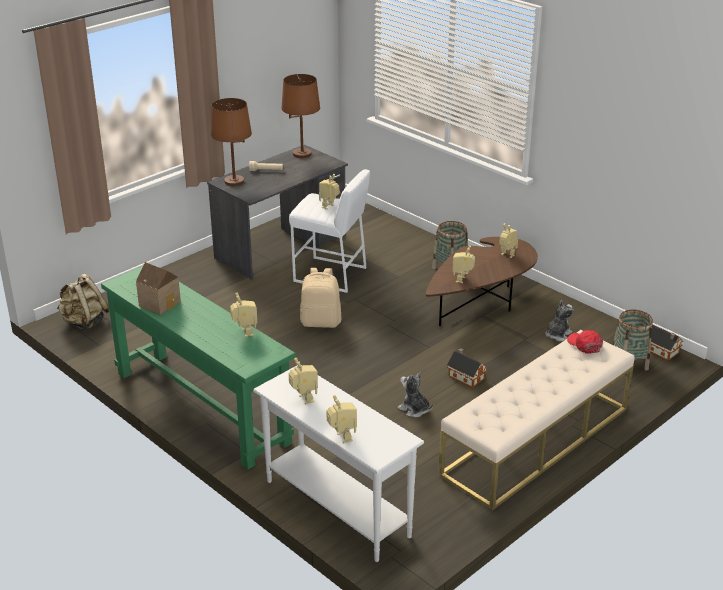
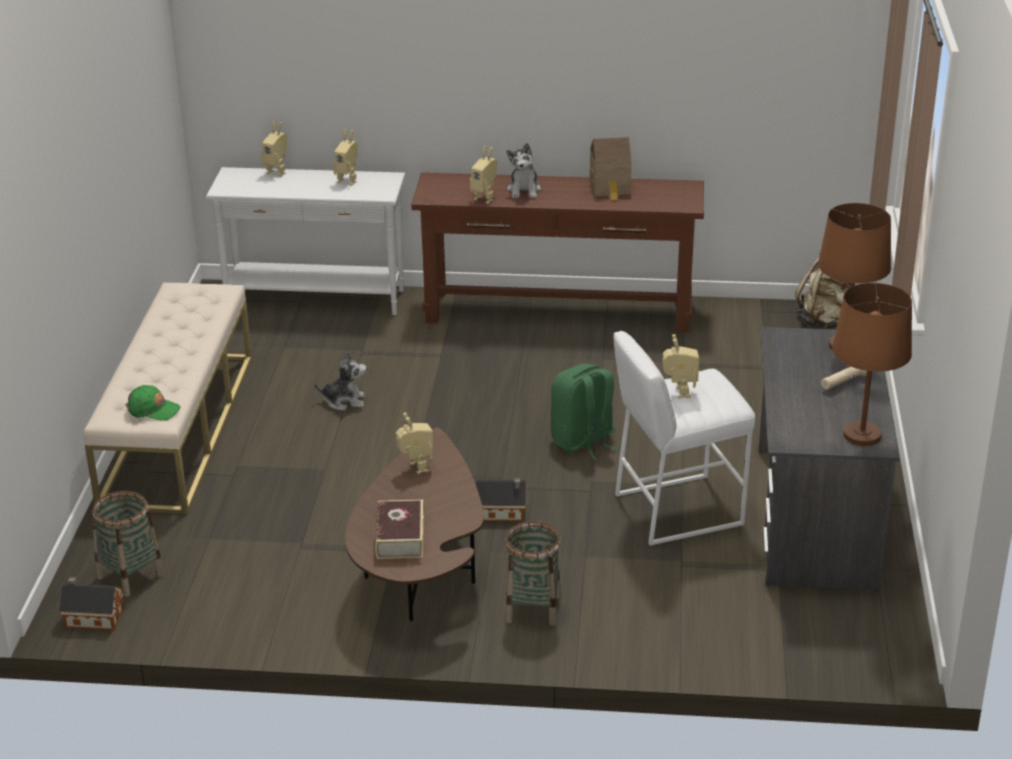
camera: 140 degrees right, 0 degrees up
(201, 407) = (558, 311): green console table -> brown console table
(321, 322) = (583, 442): beige backpack -> green backpack
(465, 376) = (327, 460): toy house -> toy house (503, 512)
(506, 256) = (400, 537): toy robot -> book
(557, 335) = (262, 571): plush toy -> plush toy (524, 190)
(584, 344) = (153, 409): red cap -> green cap

